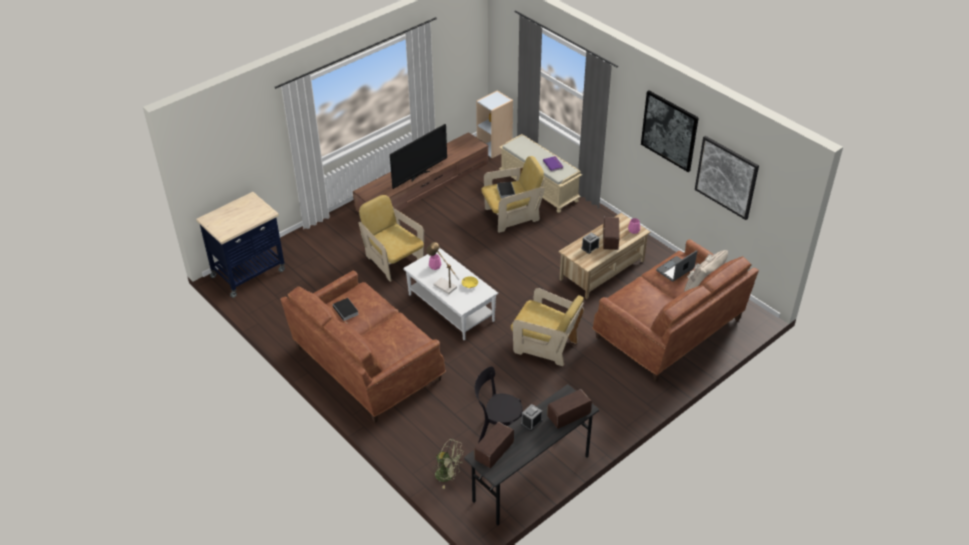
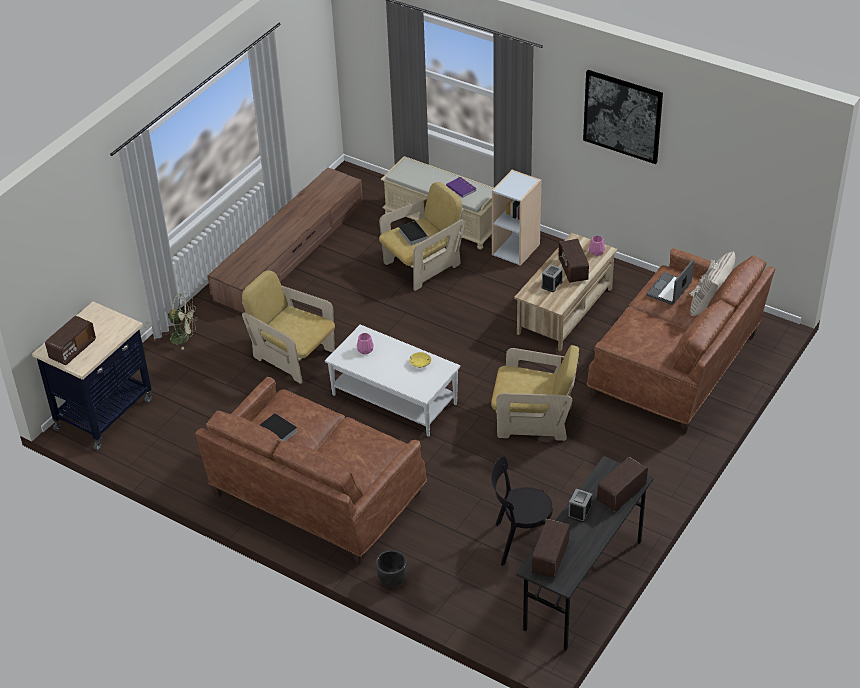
camera: 15 degrees left, 0 degrees up
(223, 222) = (72, 350): none -> radio
(393, 439) = (391, 580): none -> black planter
(419, 175) = (288, 236): television -> none
(442, 285) = (385, 371): table lamp -> none
(448, 475) = (480, 606): green fan -> green fan (184, 337)
(495, 147) = (363, 181): bookcase -> bookcase (516, 249)
(726, 177) = (709, 161): picture -> none

